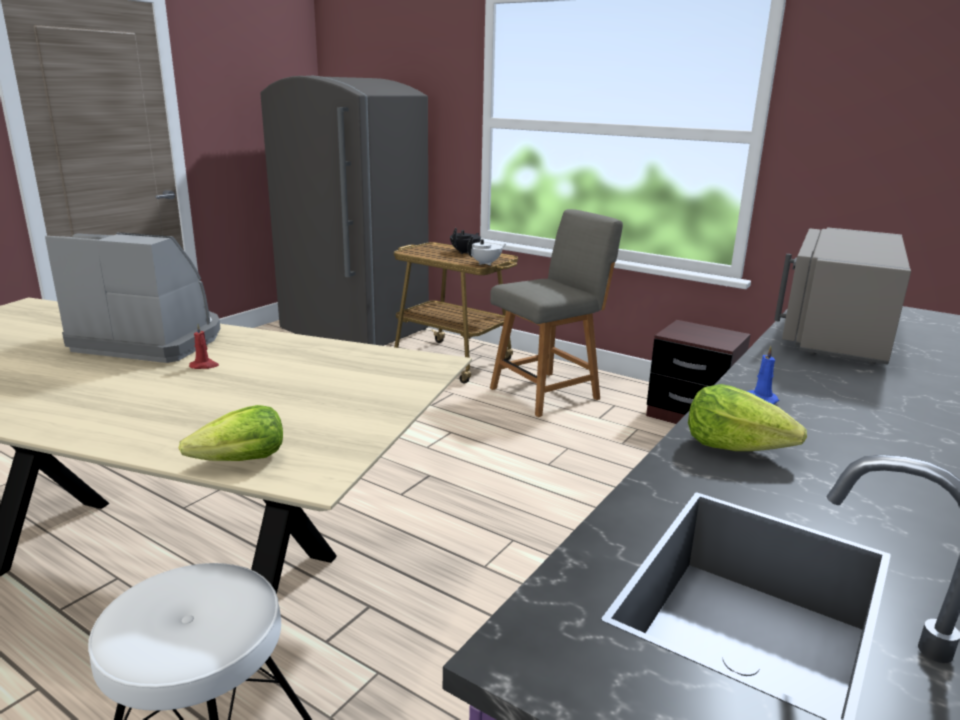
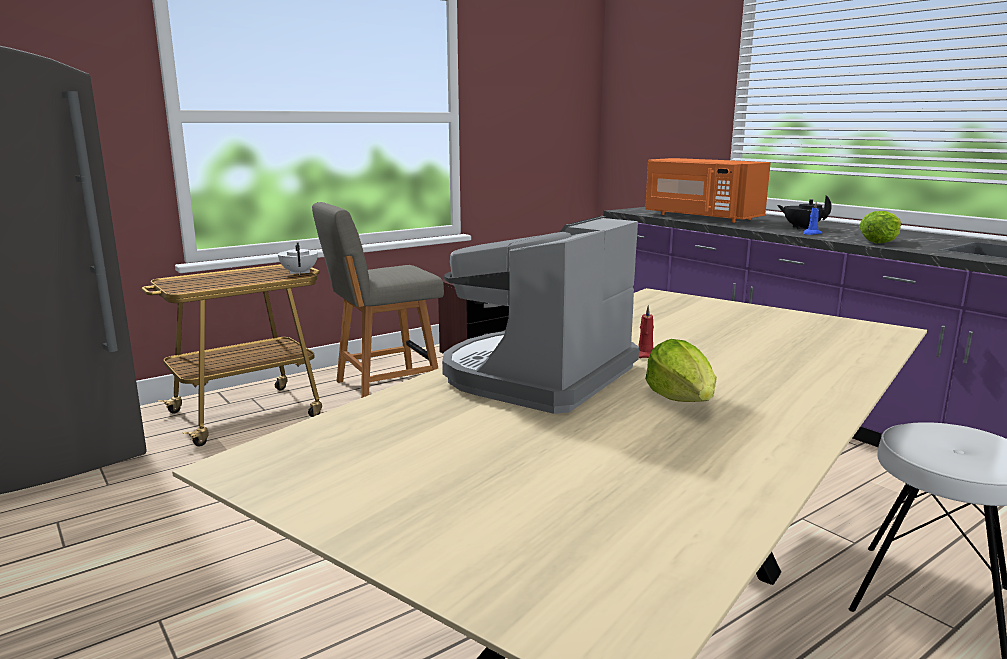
camera: 70 degrees left, 5 degrees down
(241, 461) = (873, 346): lettuce -> lettuce (682, 400)
(465, 252) = (231, 275): black teapot -> black teapot (801, 228)
(547, 393) = (384, 387): grey chair -> grey chair turned 105 degrees counterclockwise
(834, 335) = (700, 217): grey microwave -> orange microwave

